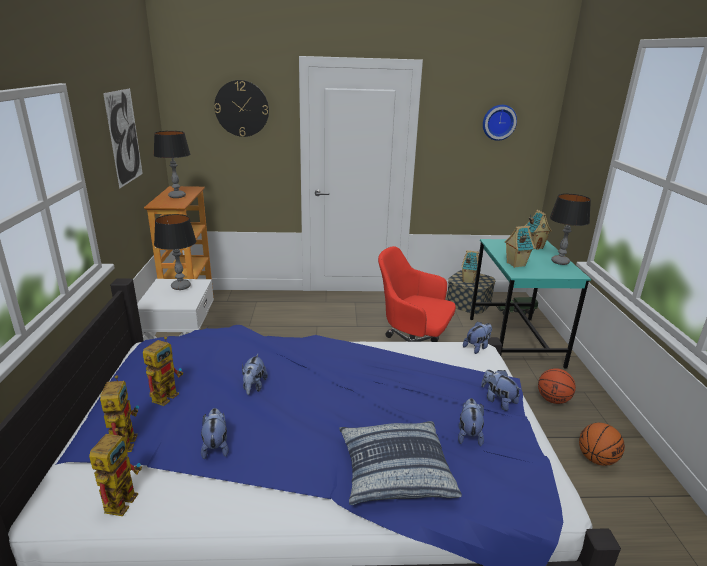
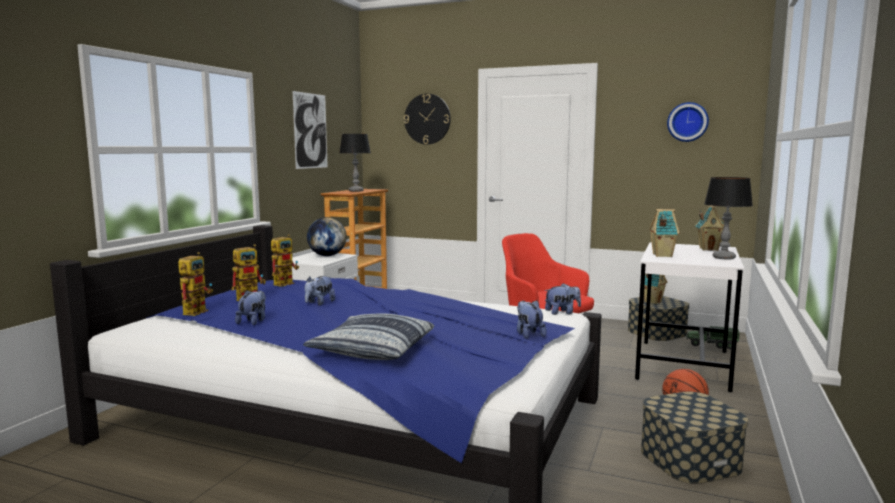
camera: 25 degrees right, 15 degrees down
(122, 497) = (167, 333): toy robot -> toy robot (285, 283)
(180, 286) = (327, 255): table lamp -> globe
(469, 434) = (469, 344): plush toy -> none
(515, 342) = (684, 365): turquoise desk -> white desk
(596, 459) = (690, 459): basketball -> storage box

